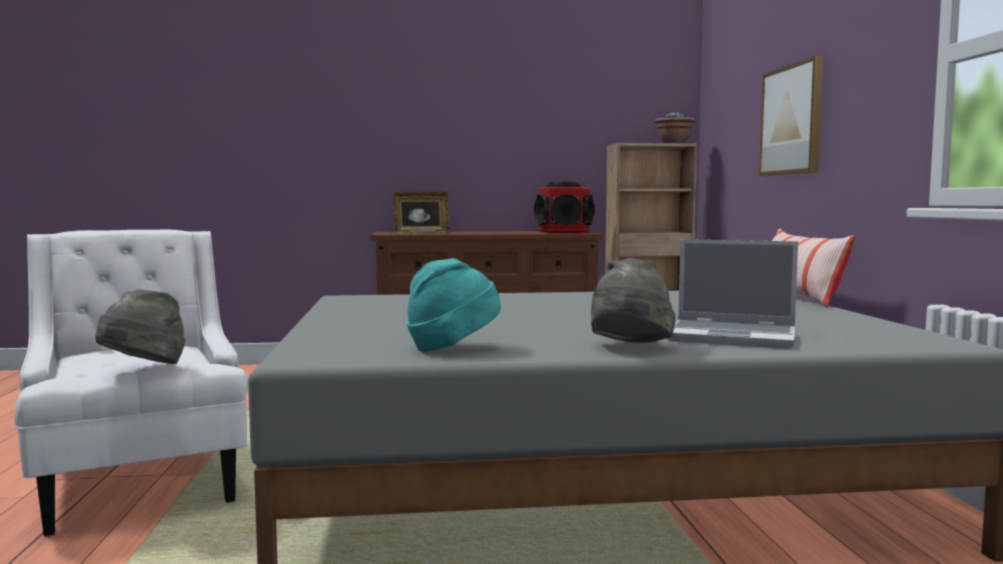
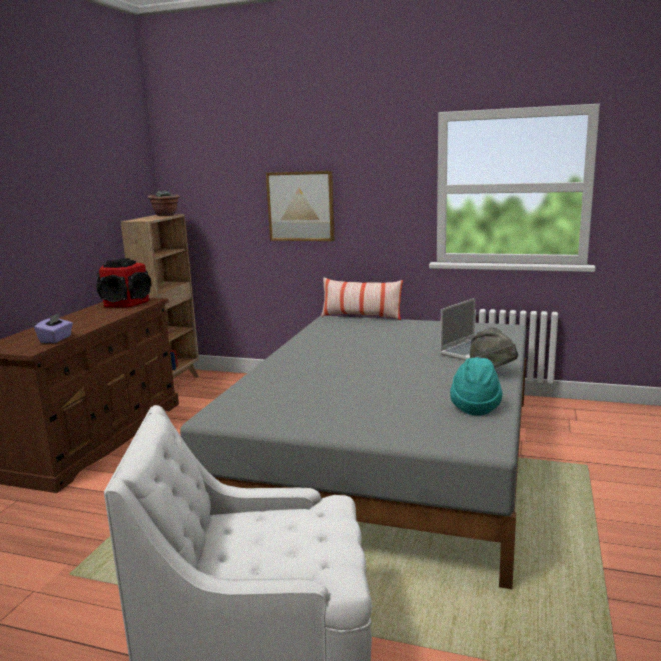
camera: 65 degrees left, 10 degrees up
(143, 368) = (339, 530): grey hat -> none
(421, 233) = (56, 339): picture frame -> purple tissue box

